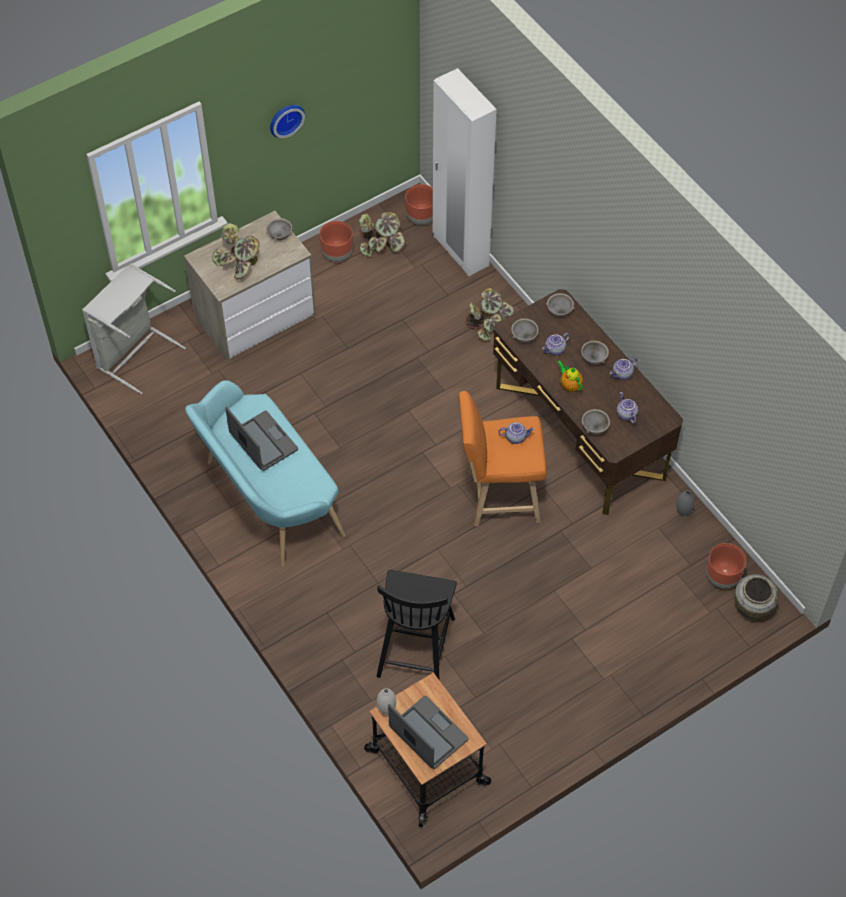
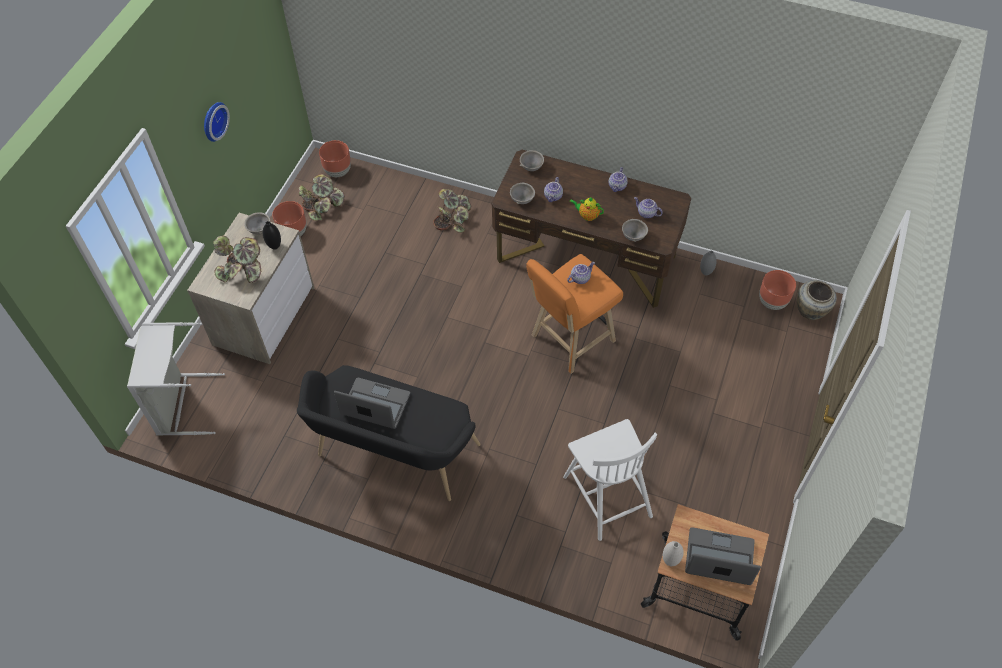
camera: 35 degrees left, 0 degrees up
(267, 500) = (393, 455): turquoise bench -> black bench
(280, 258) = (275, 246): none -> black vase
(415, 645) = (606, 494): black chair -> white chair
(460, 251) = (388, 179): white wardrobe -> none
(594, 358) = (587, 187): grey bowl -> none

